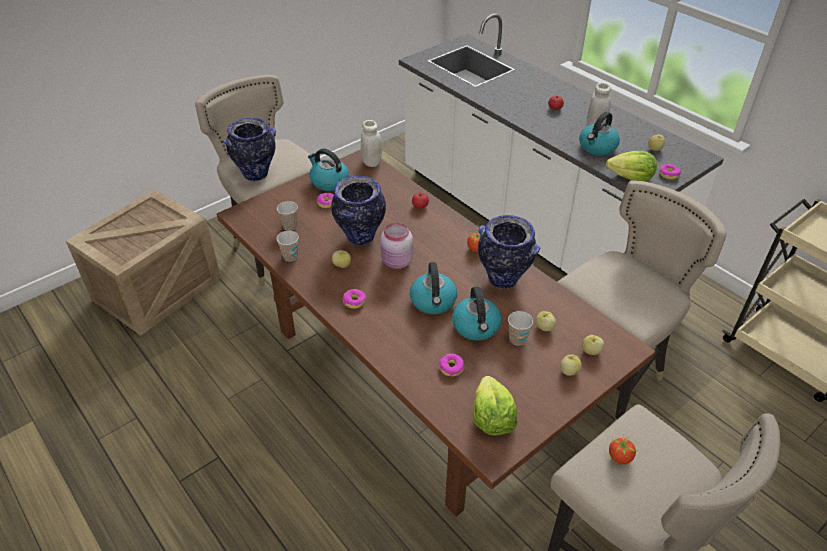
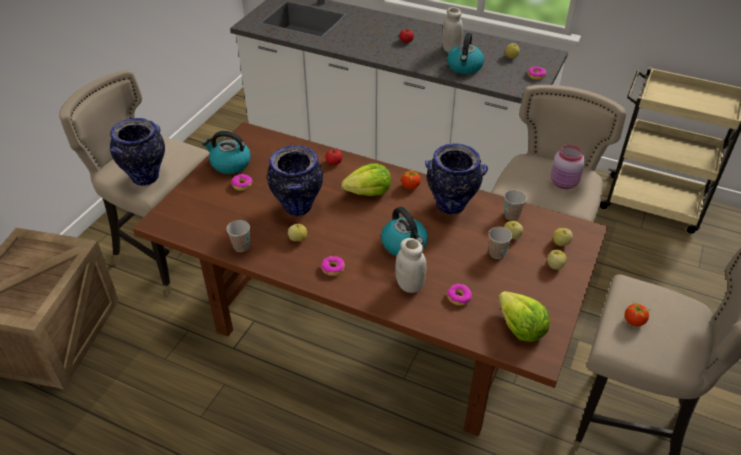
camera: 25 degrees left, 0 degrees up
(290, 226) = (220, 218): cup -> cup (511, 215)
(371, 162) = (260, 134): white jar -> white jar (409, 285)
(396, 262) = (348, 220): pink jar -> pink jar (564, 183)
(476, 327) = (456, 254): kettle -> none
(631, 177) = (509, 86): lettuce -> lettuce (369, 192)

